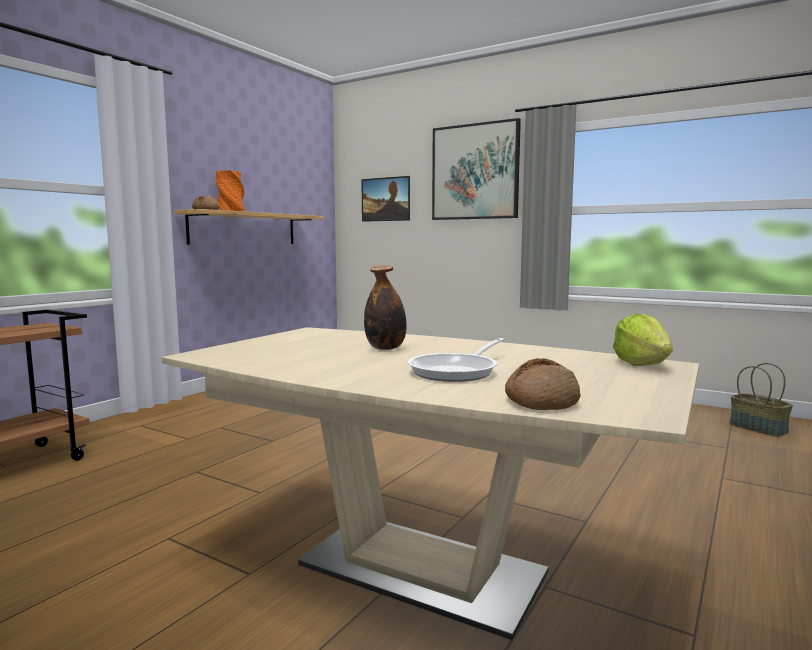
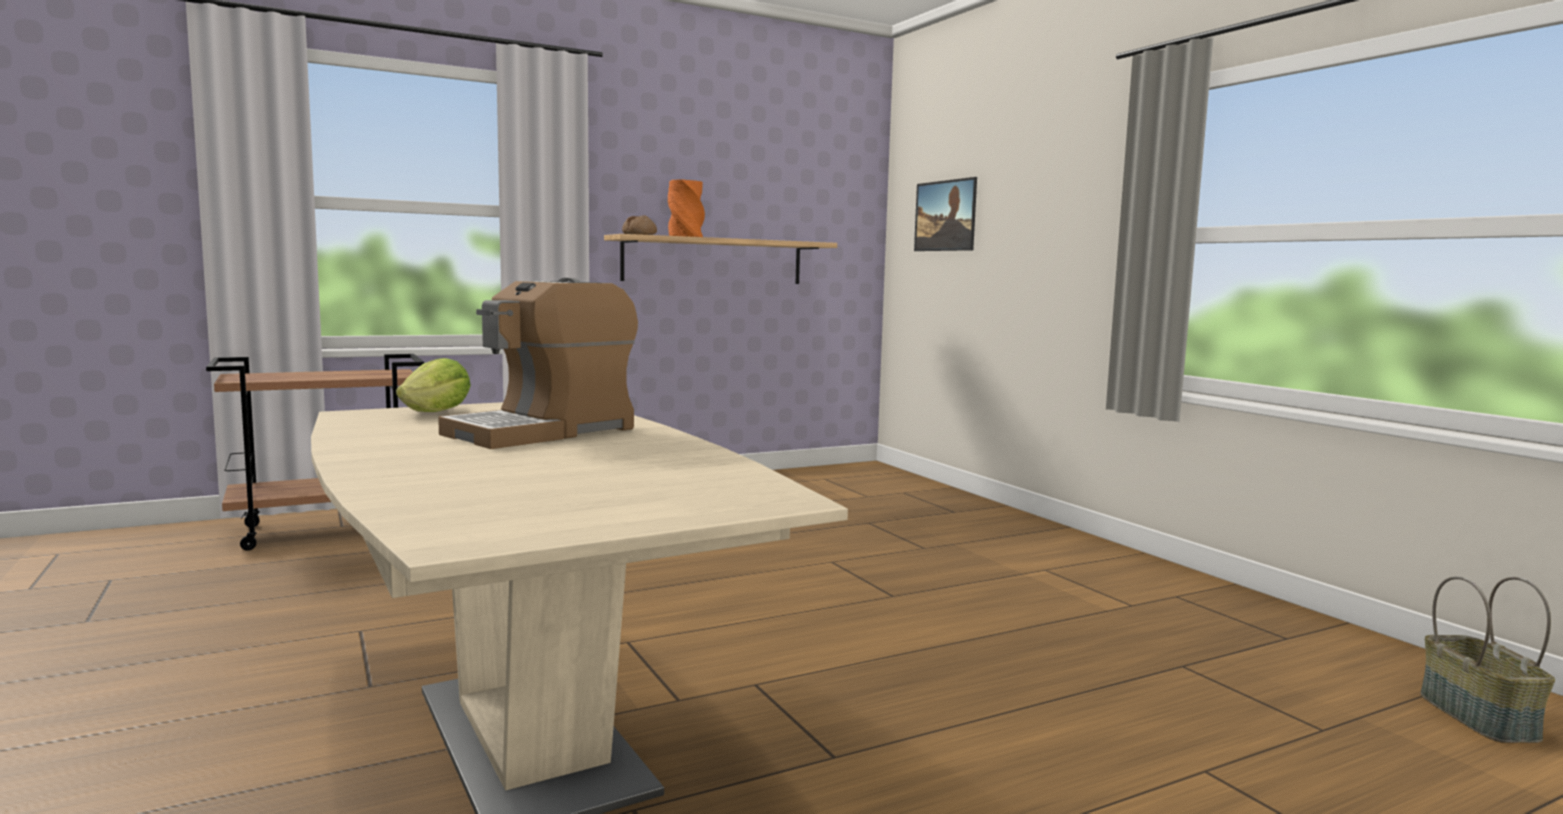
camera: 30 degrees right, 0 degrees up
(385, 348) = (544, 431): bottle -> coffee machine
(458, 371) = (499, 466): frying pan -> none
(475, 172) = (1064, 168): picture -> none
(541, 401) = (432, 508): bread -> none
(641, 364) = (751, 495): lettuce -> lettuce (437, 412)

